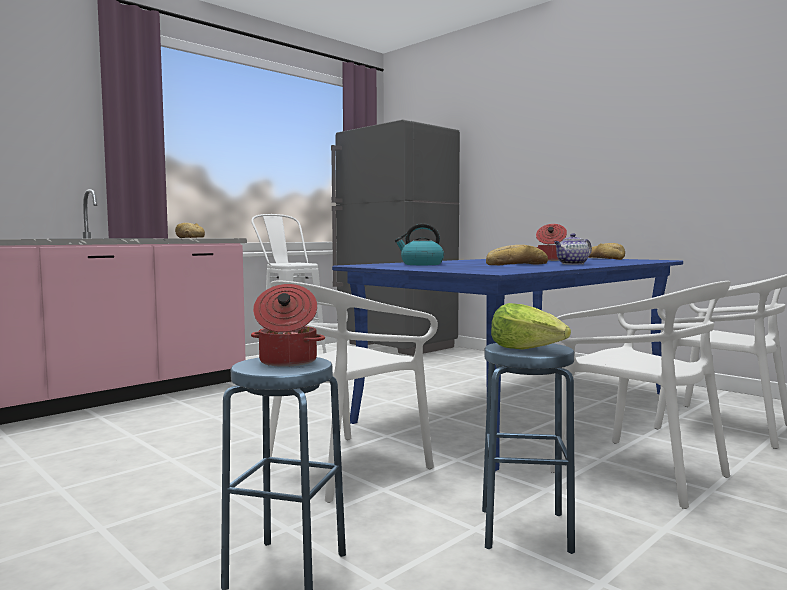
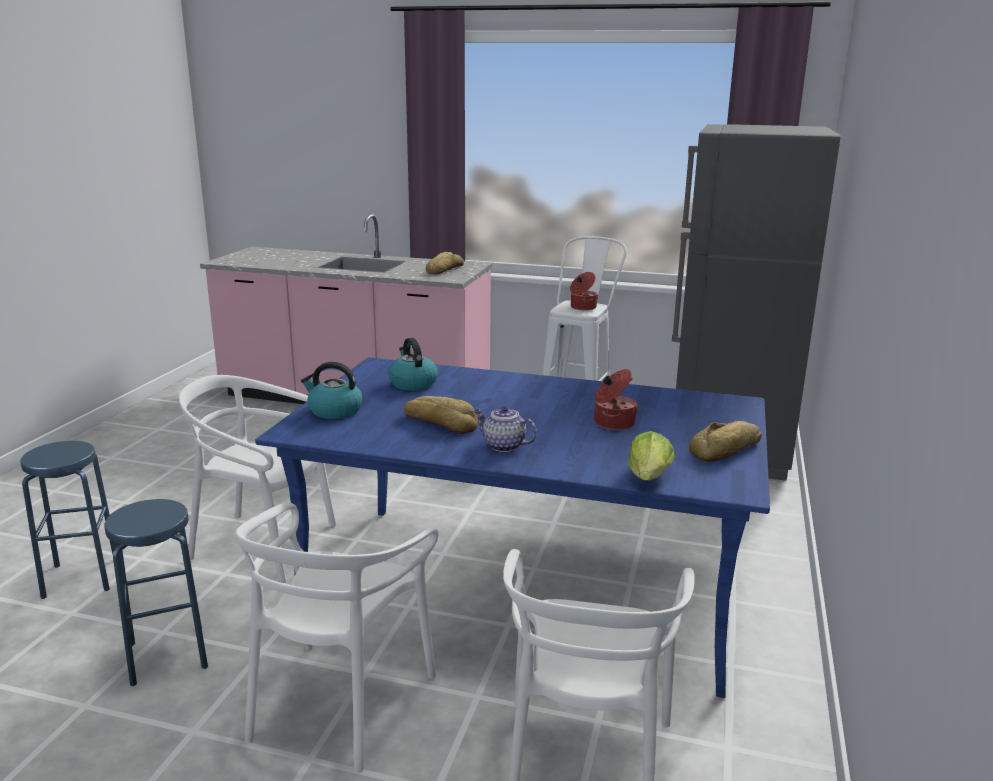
camera: 60 degrees right, 15 degrees up
(287, 362) = (65, 452): cooking pot -> cooking pot (582, 307)
(460, 268) = (334, 411): none -> kettle
(527, 349) = (136, 517): lettuce -> lettuce (649, 477)

